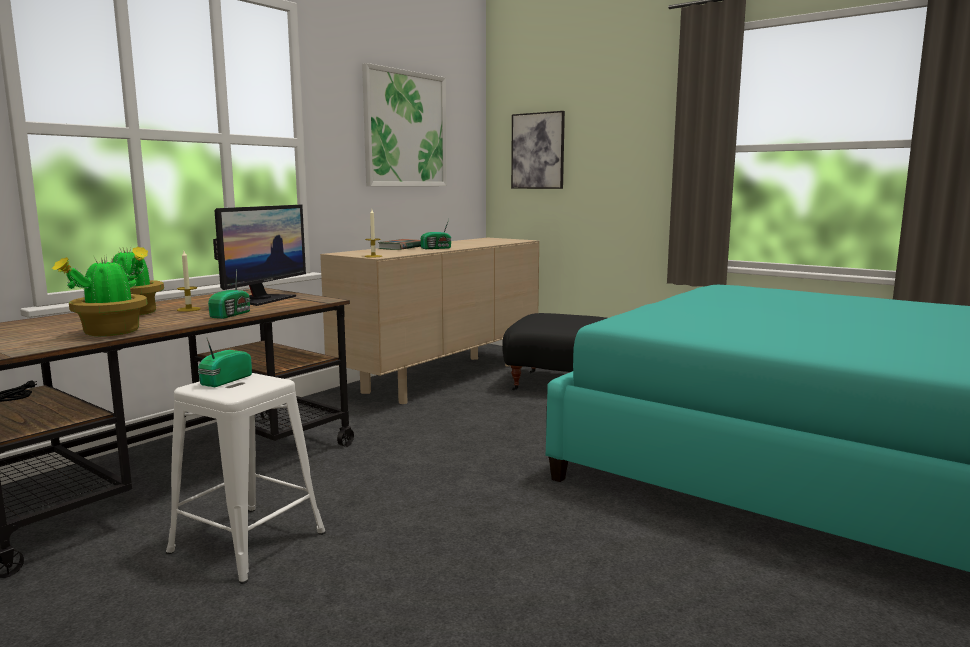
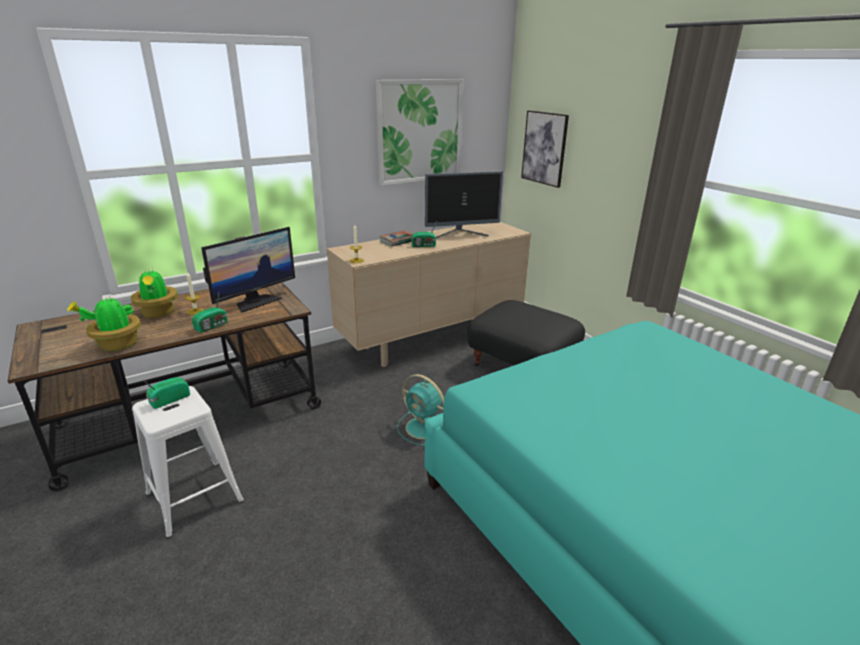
camera: 20 degrees right, 15 degrees up
(466, 243) = (461, 234): none -> monitor
(503, 441) = (424, 428): none -> turquoise fan

